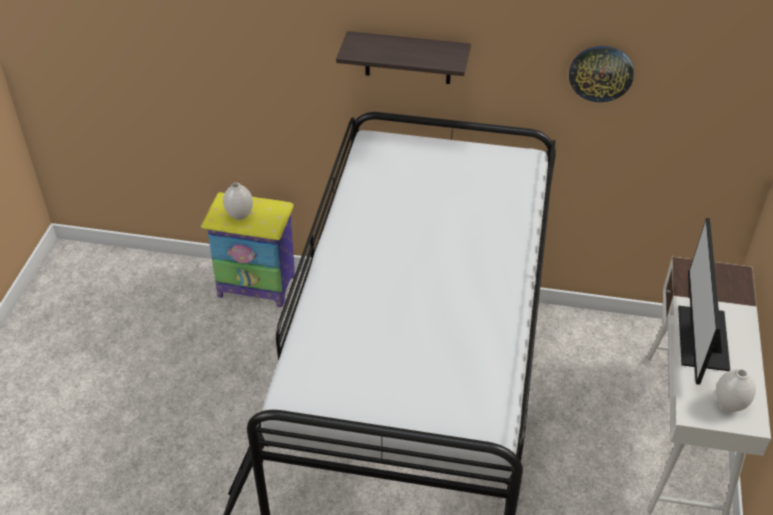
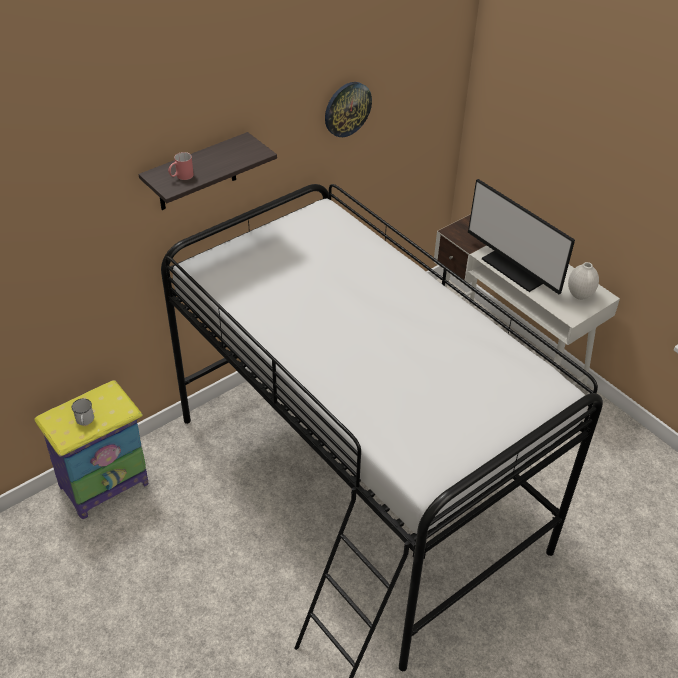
camera: 50 degrees left, 0 degrees up
(240, 216) = (85, 421): white vase -> white mug
(369, 49) = (181, 177): none -> red mug

